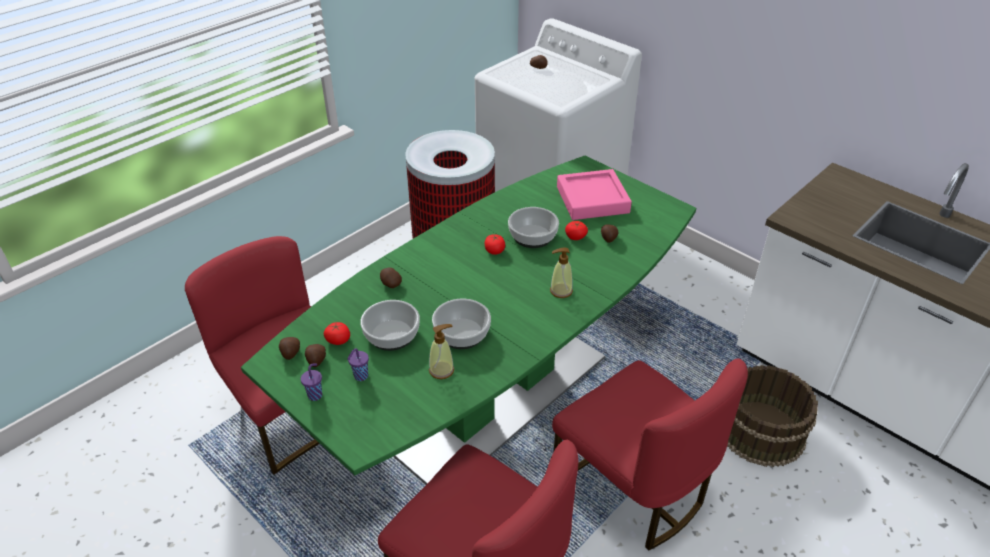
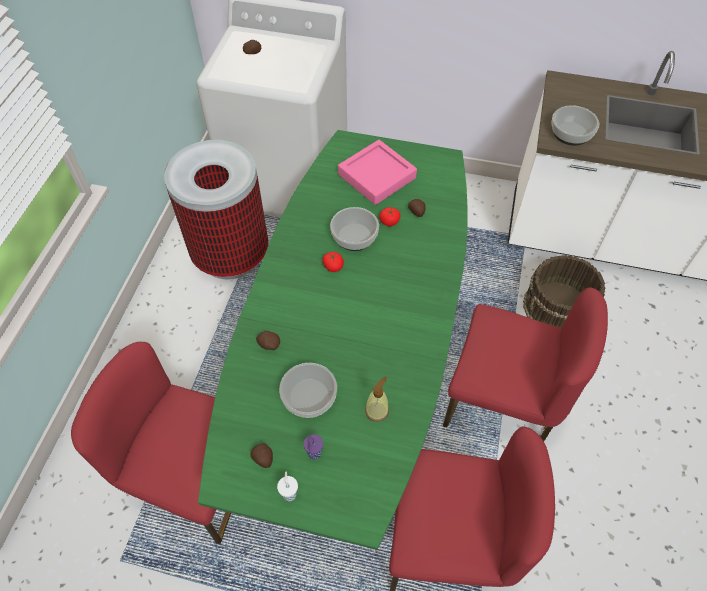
camera: 30 degrees left, 15 degrees up
(290, 354) = (234, 464): potato -> none
(315, 395) = (289, 493): purple cup -> white cup
(338, 340) = (266, 427): tomato -> none
(462, 334) = (367, 366): bowl -> bowl (571, 134)
(561, 291) = (415, 283): soap dispenser -> none

